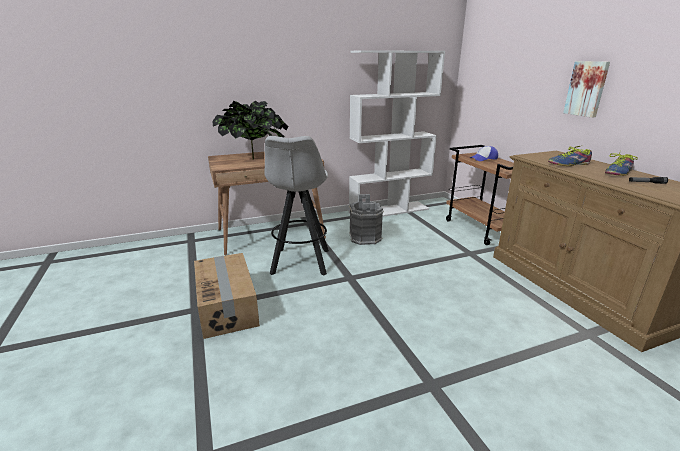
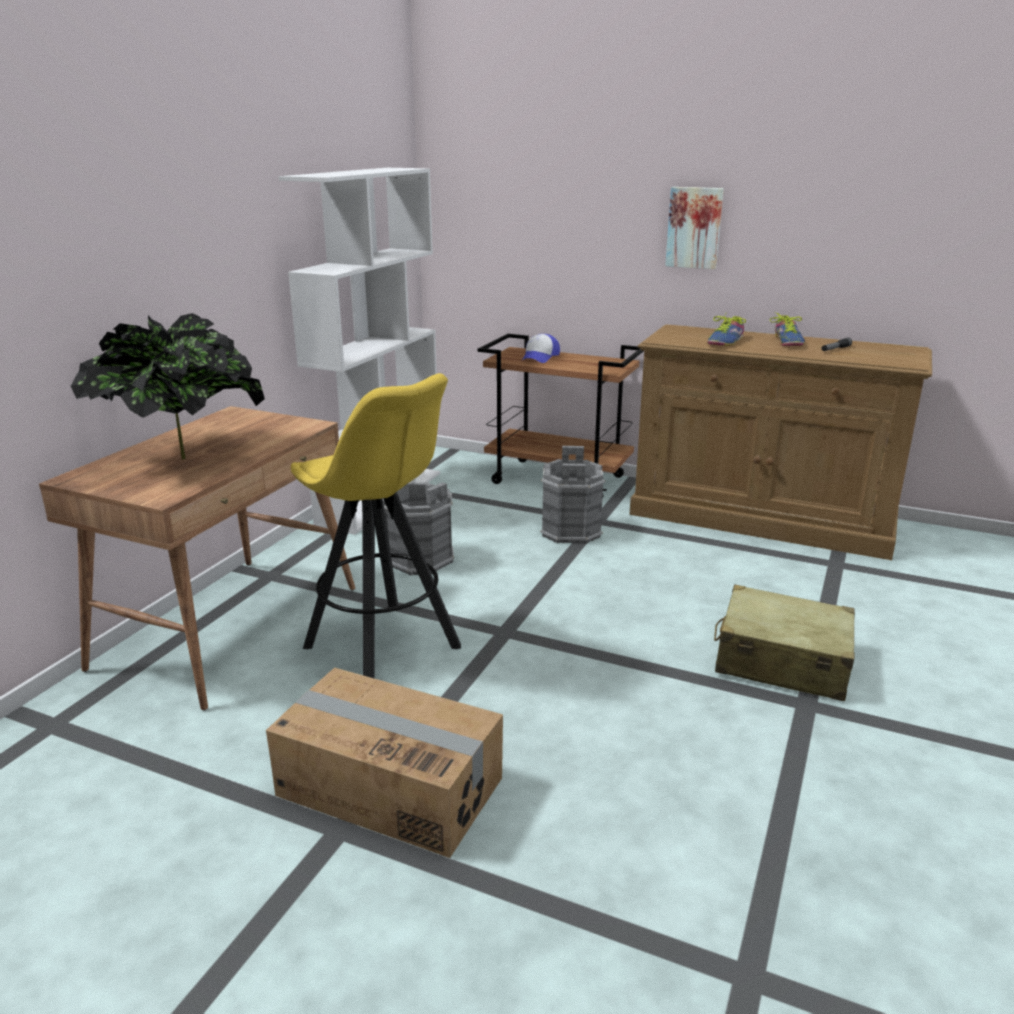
camera: 45 degrees left, 0 degrees up
(300, 263) = (384, 649): grey stool -> yellow stool
(449, 252) = (571, 530): none -> grey bucket
(455, 358) = (781, 661): none -> beige suitcase

